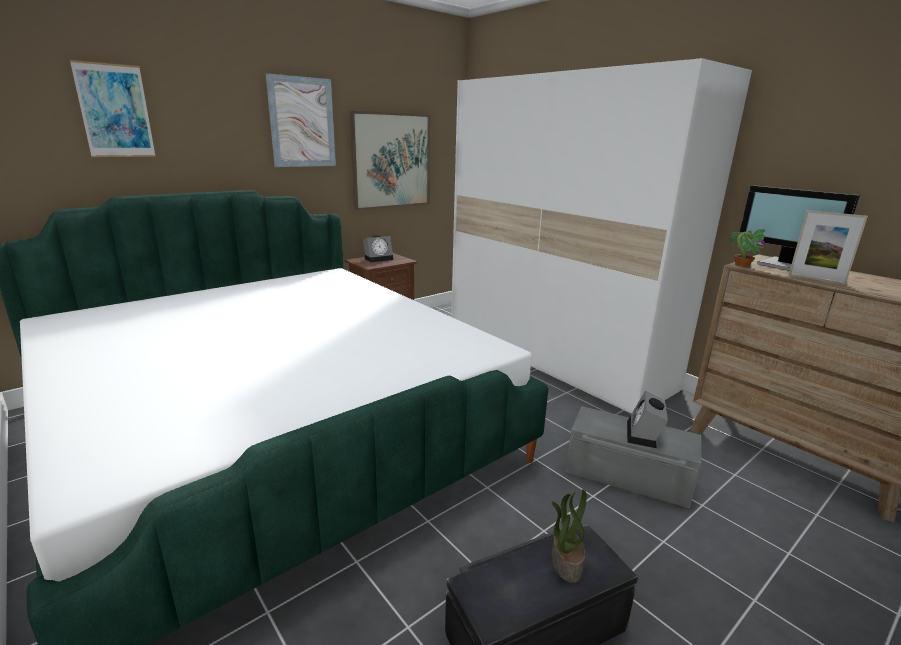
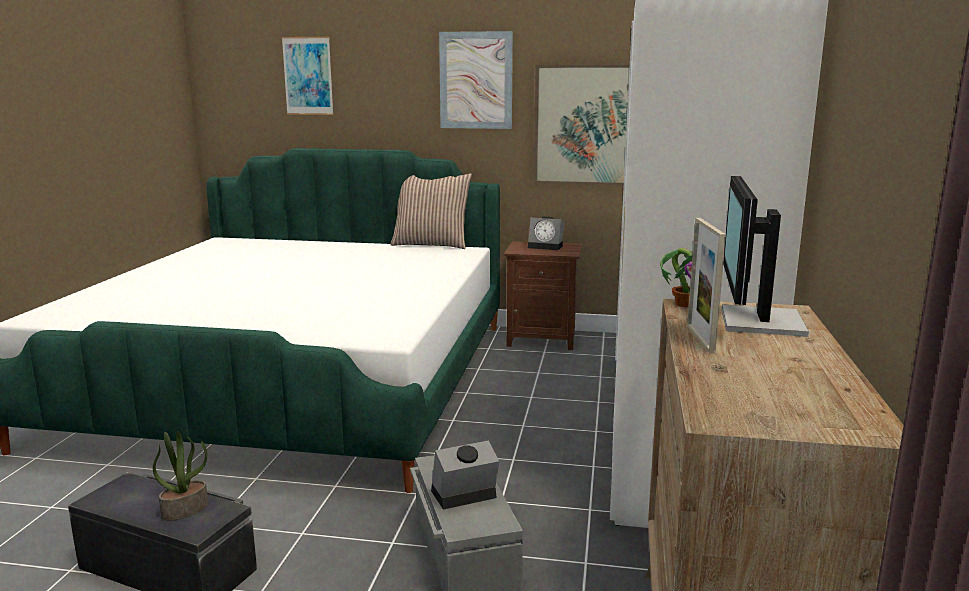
camera: 50 degrees right, 5 degrees down
(293, 274) = (431, 244): none -> pillow

